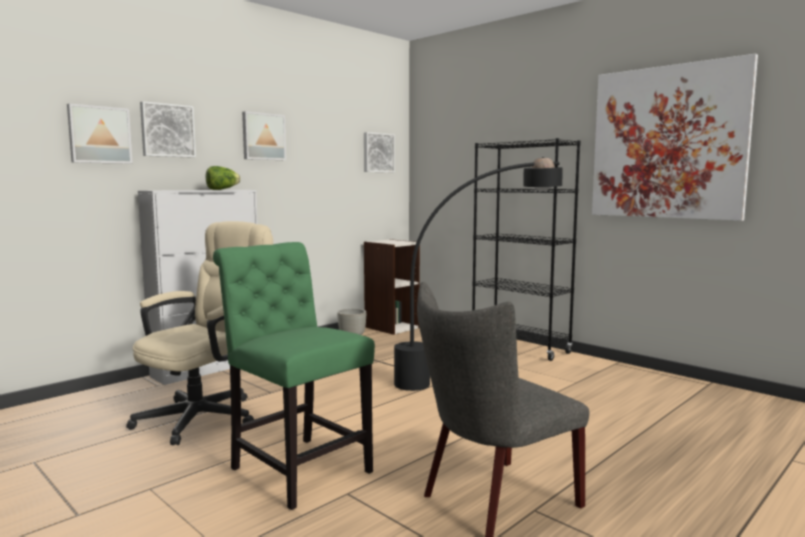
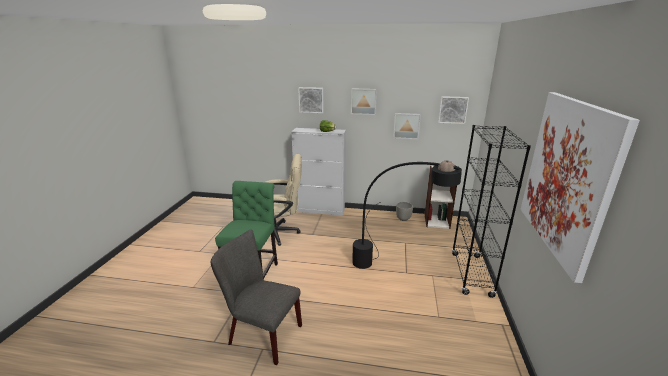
camera: 55 degrees right, 15 degrees up
(99, 135) = (282, 103): picture -> picture (406, 125)

